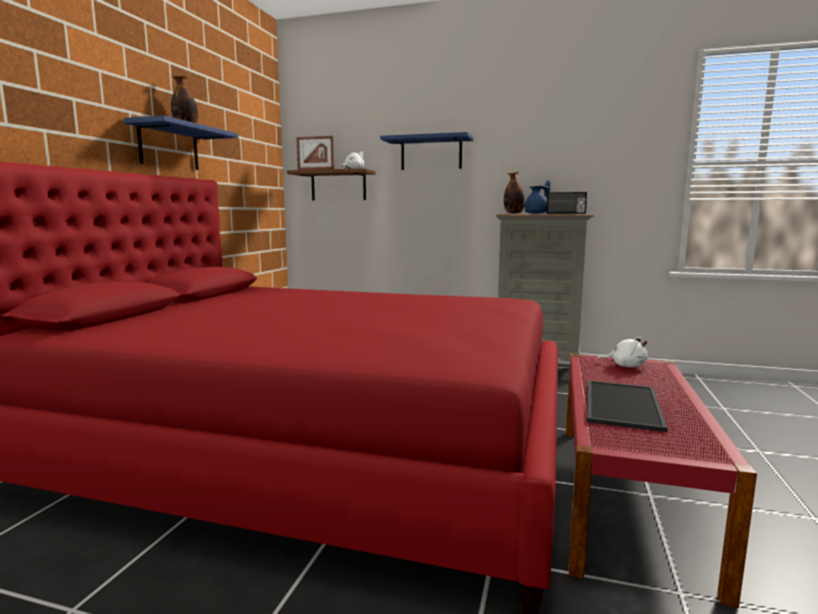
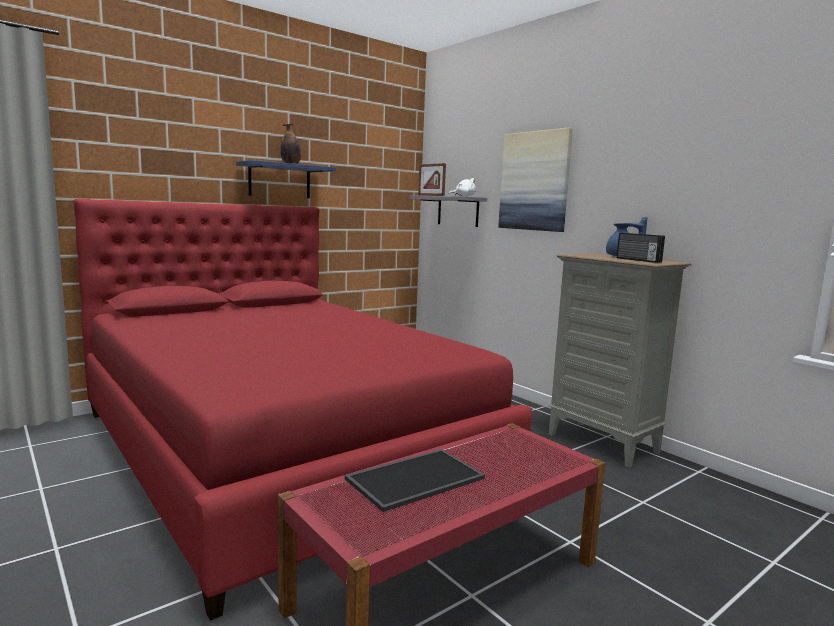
camera: 35 degrees right, 0 degrees up
(338, 186) = (458, 211): brown shelf -> grey shelf
(431, 154) = (534, 181): blue shelf -> picture
(514, 213) = (586, 254): bottle -> none
(625, 366) = (531, 450): white plush toy -> none

